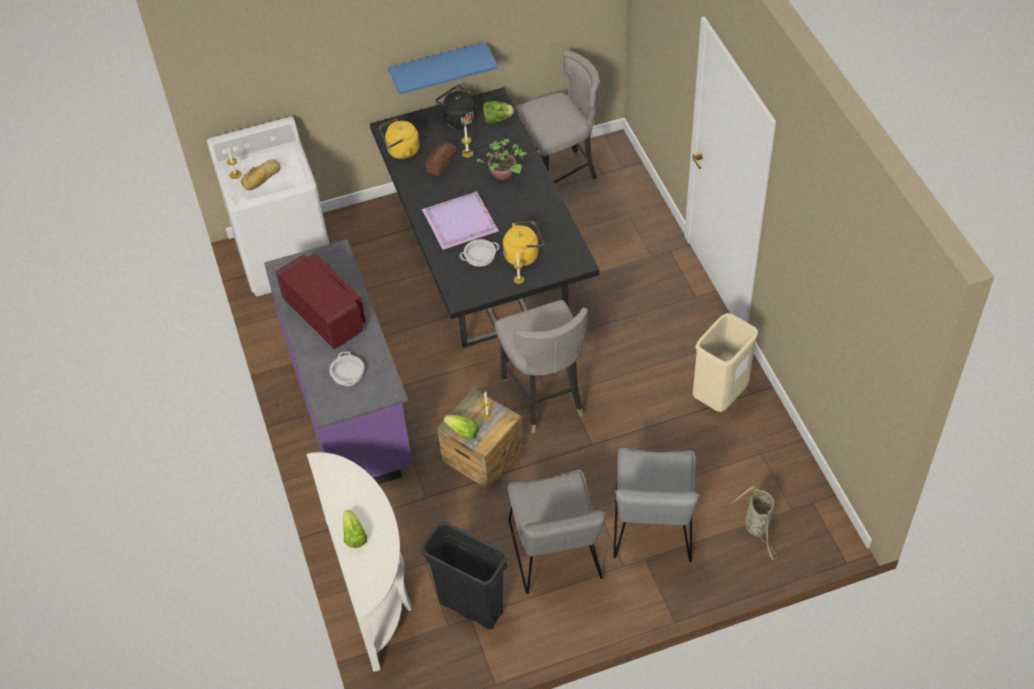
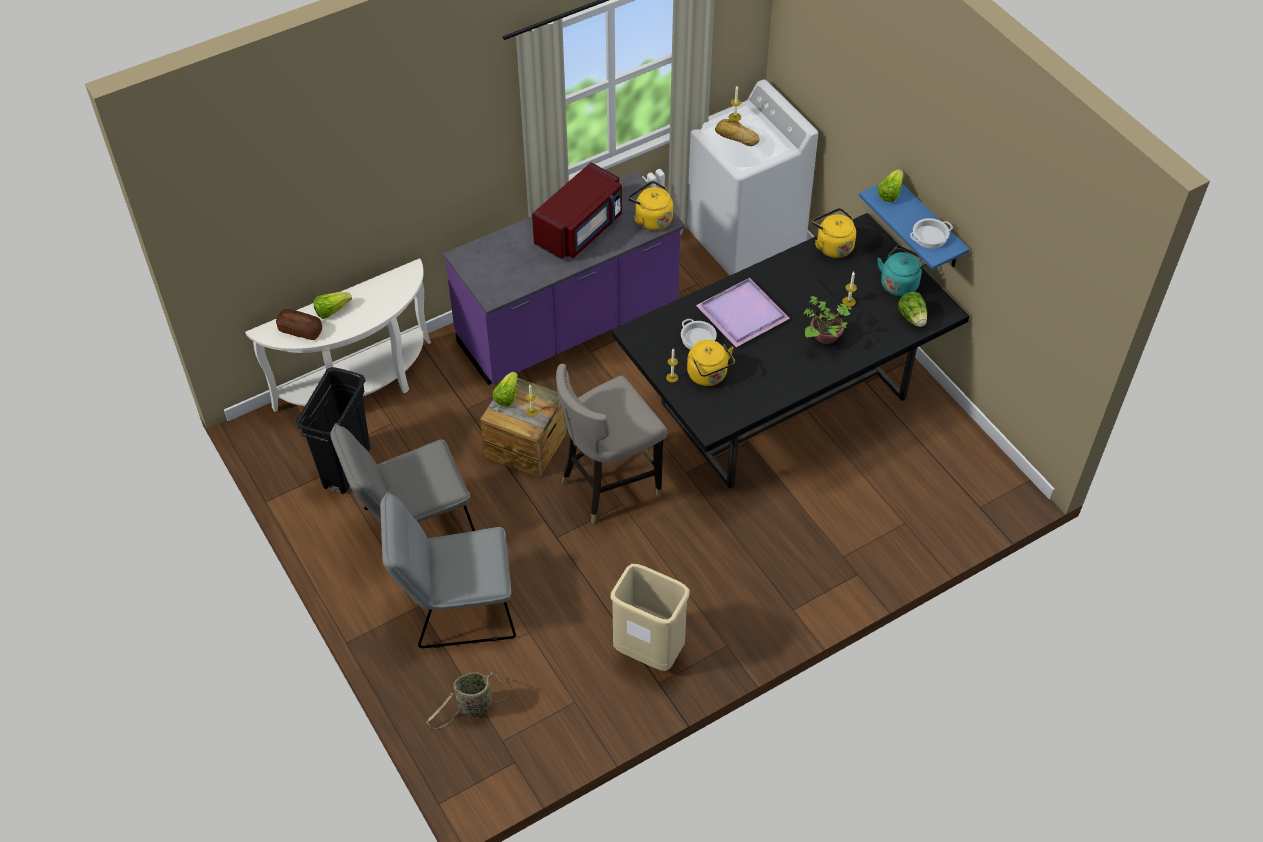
camera: 75 degrees right, 0 degrees up
(331, 261) = (651, 219): none -> yellow kettle
(348, 373) = (510, 261): cooking pot -> cooking pot (930, 237)
(406, 73) = (890, 193): none -> lettuce
(441, 163) = (825, 283): bread -> bread (300, 330)
(457, 119) = (900, 283): black kettle -> turquoise kettle
(561, 180) = (935, 449): grey stool -> none

